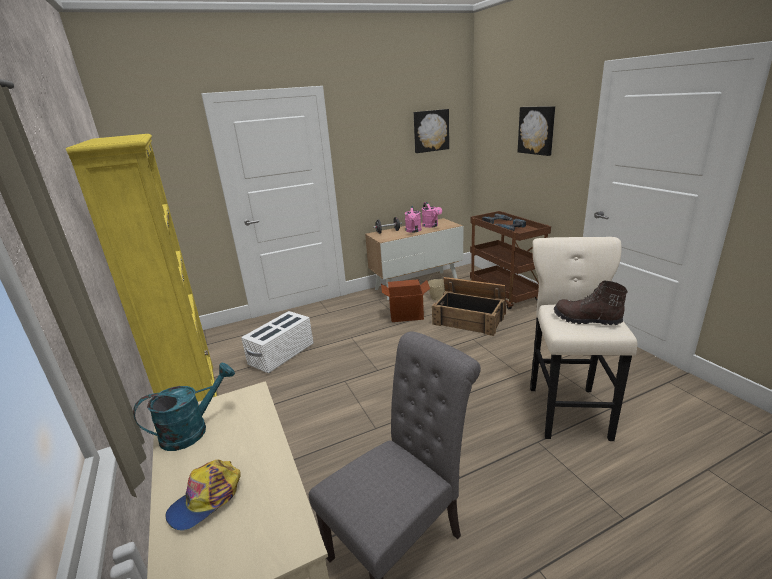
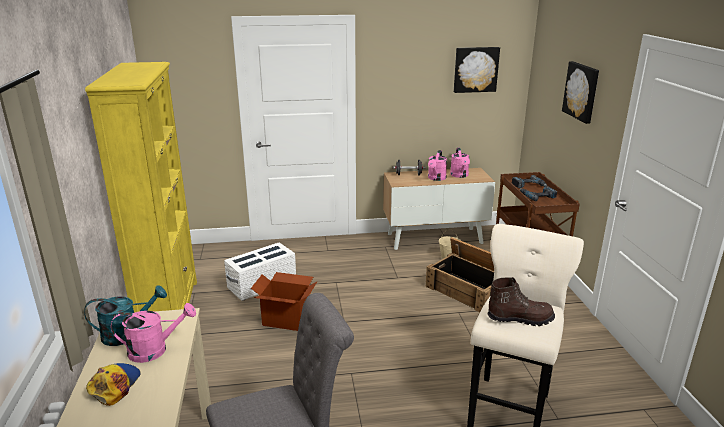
camera: 15 degrees right, 0 degrees up
(207, 499) = (114, 385): cap -> cap turned 135 degrees clockwise
(238, 440) = (155, 350): none -> pink watering can
(406, 315) = (404, 270): cardboard box -> cardboard box (286, 319)
(586, 320) = (519, 318): brown boot -> brown boot turned 135 degrees clockwise

